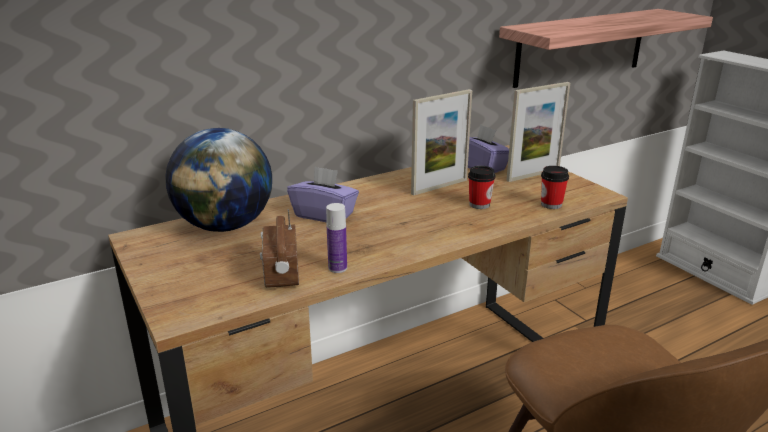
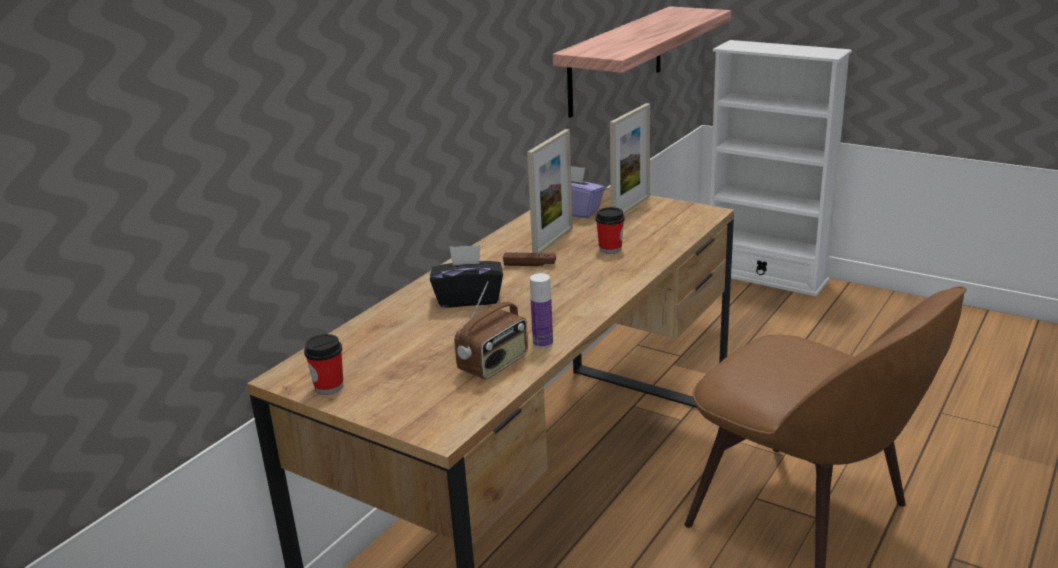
camera: 25 degrees left, 0 degrees up
(226, 226) = (375, 337): globe -> none
(281, 274) = (494, 364): radio -> radio turned 105 degrees counterclockwise
(324, 215) = (468, 298): purple tissue box -> black tissue box
(400, 201) = (529, 265): none -> brown game controller
(551, 204) = (675, 232): cup -> cup (329, 387)

